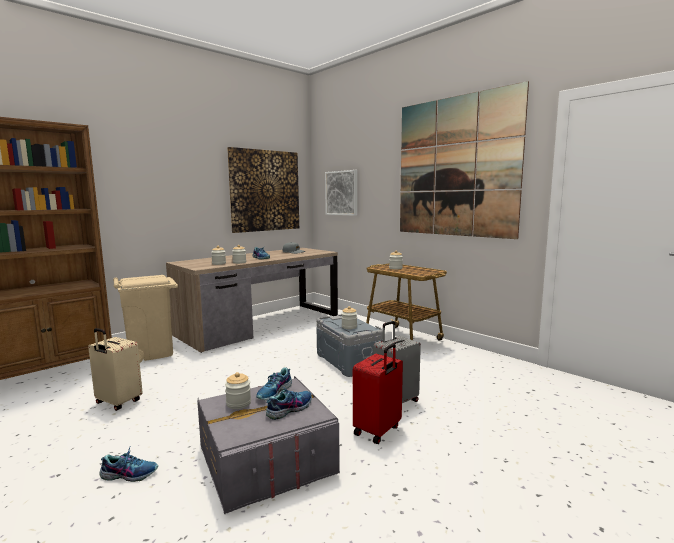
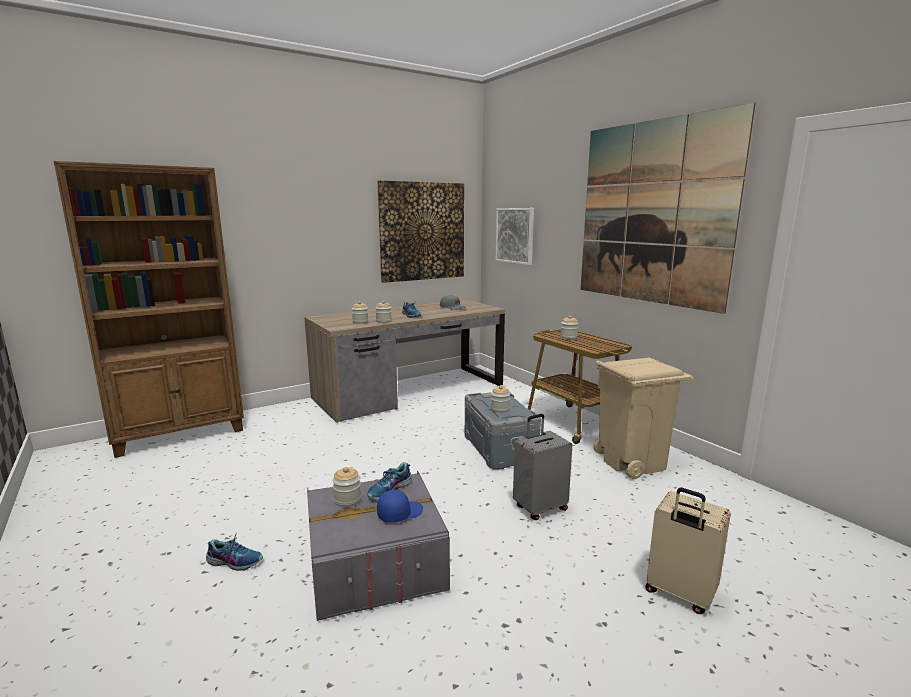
camera: 10 degrees right, 5 degrees up
(117, 403) = (239, 476): beige suitcase -> beige suitcase (679, 594)
(151, 353) = (285, 419): beige trash can -> beige trash can (632, 462)
(289, 409) = (399, 513): shoe -> blue cap
(378, 431) = (508, 543): red suitcase -> none

